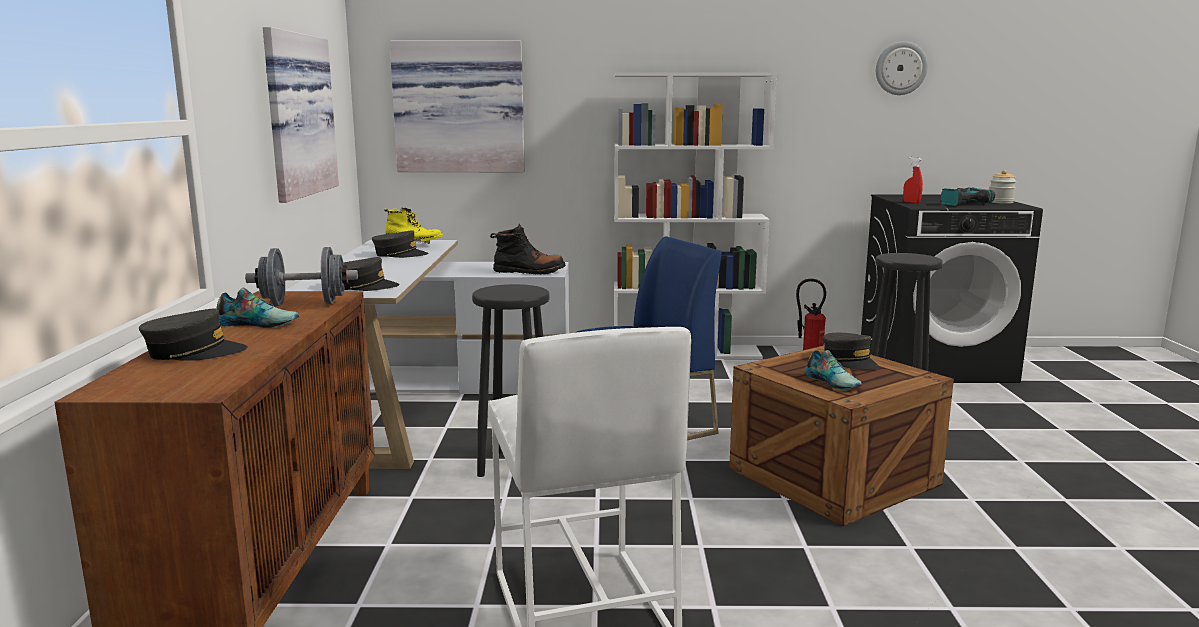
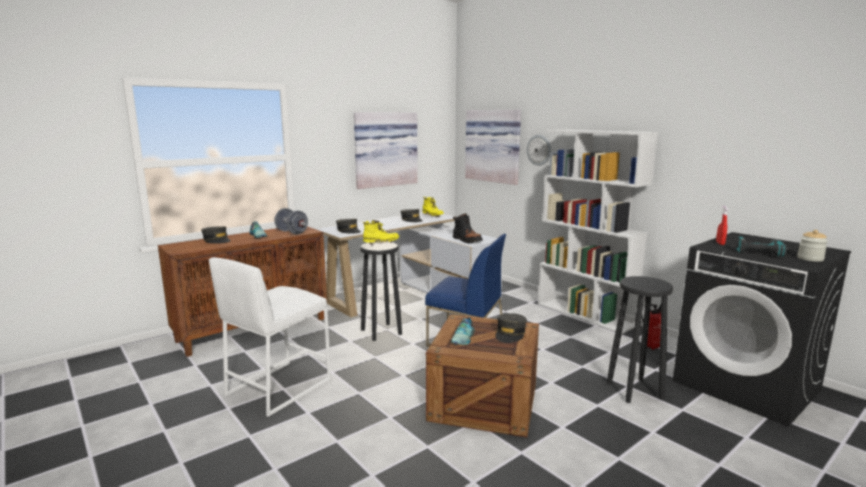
camera: 50 degrees right, 0 degrees up
(507, 289) = (381, 244): none -> yellow boot
(900, 68) = (772, 130): wall clock -> wall clock (539, 150)

